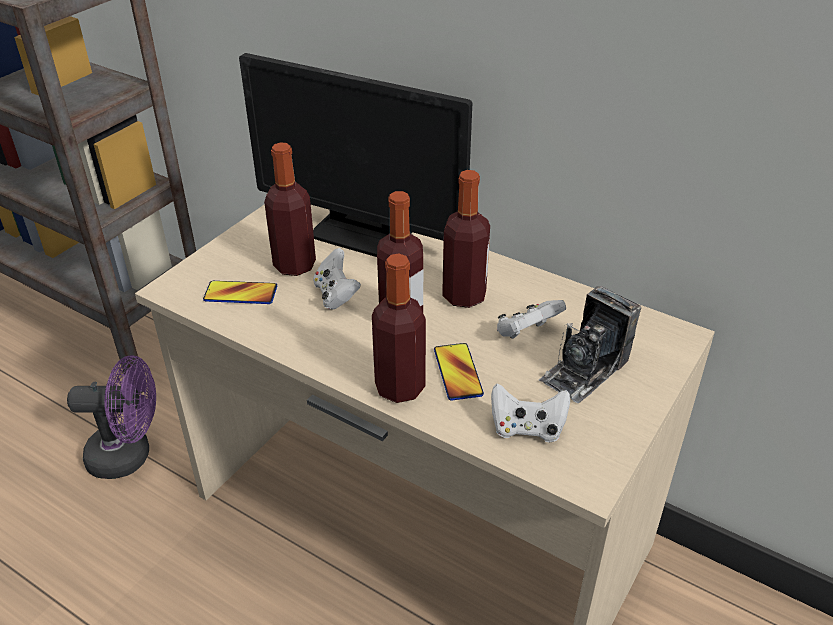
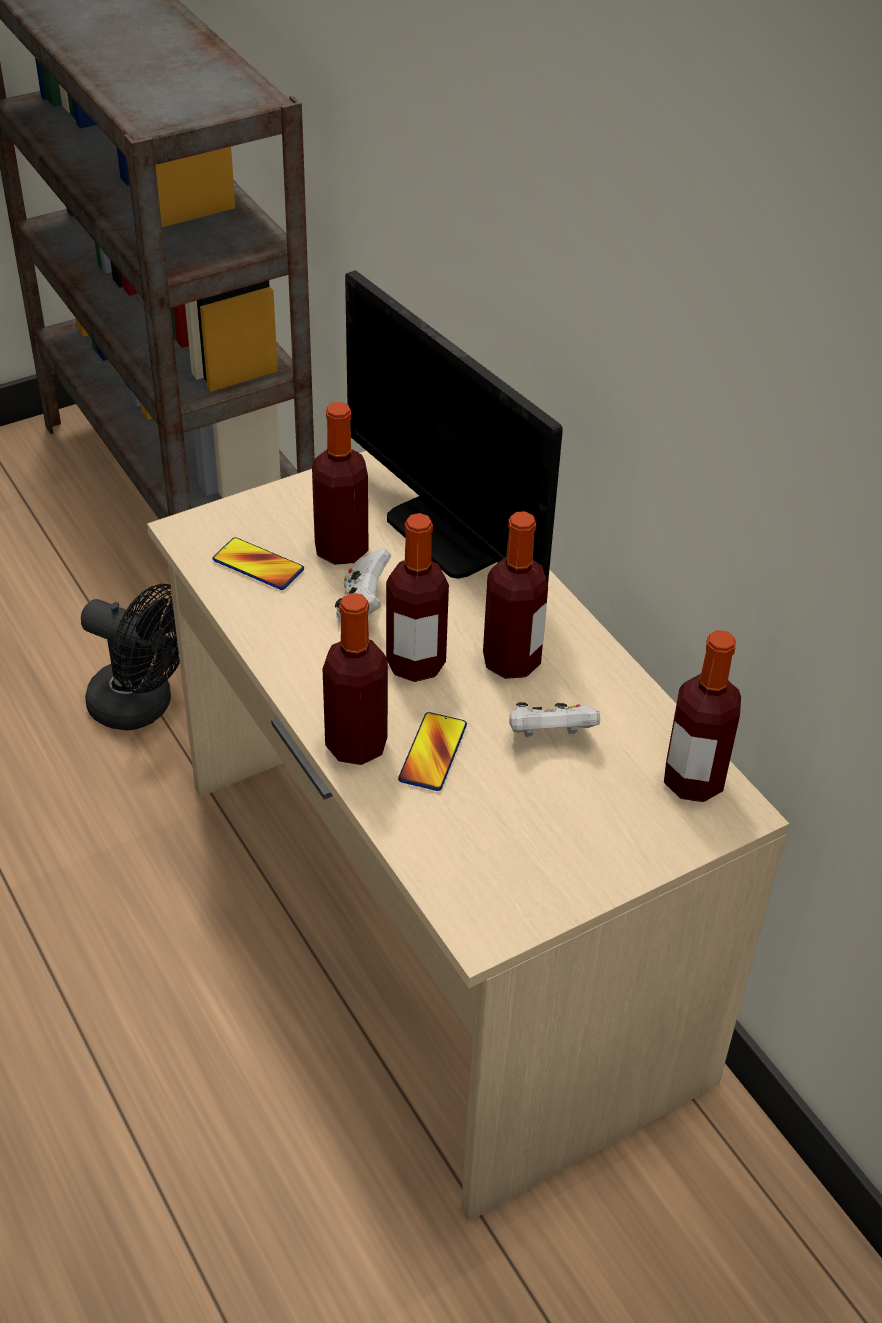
camera: 25 degrees right, 5 degrees up
(129, 455) = (142, 706): purple fan -> black fan
(527, 428) = (461, 847): white game controller -> none
(585, 370) = (582, 807): camera -> none
(638, 327) = (693, 781): none -> bottle

